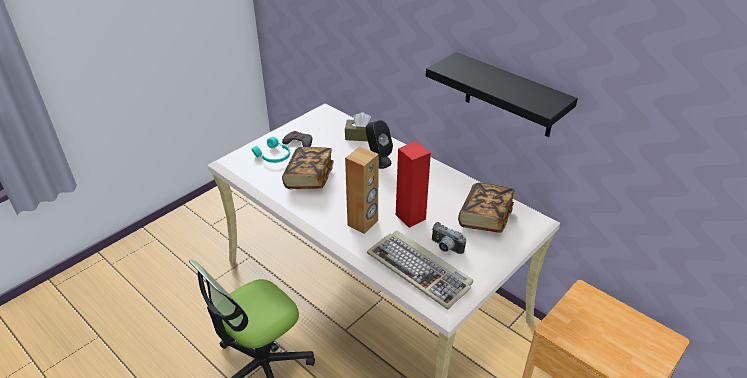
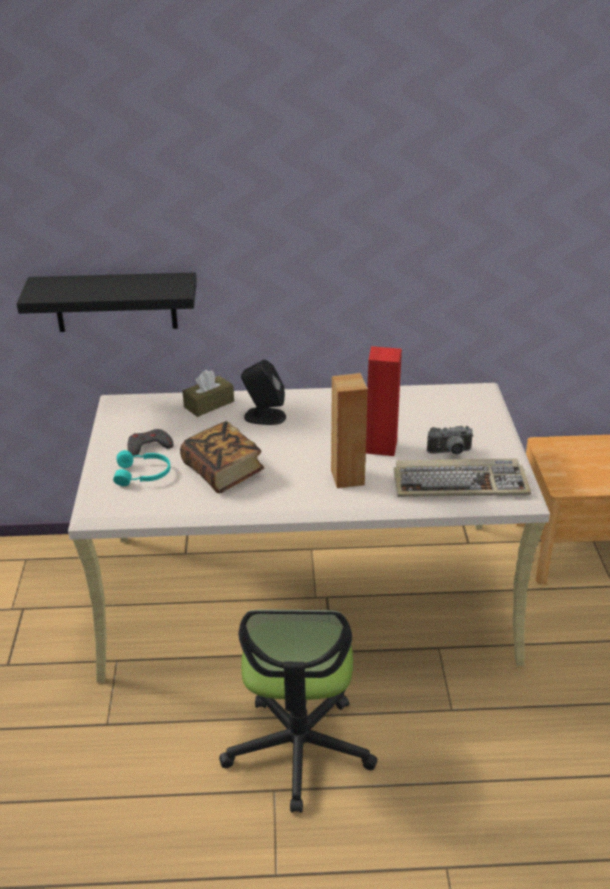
camera: 45 degrees left, 5 degrees down
(485, 217) = (441, 410): book -> none
(509, 96) = (407, 264): black shelf -> black shelf (115, 302)

